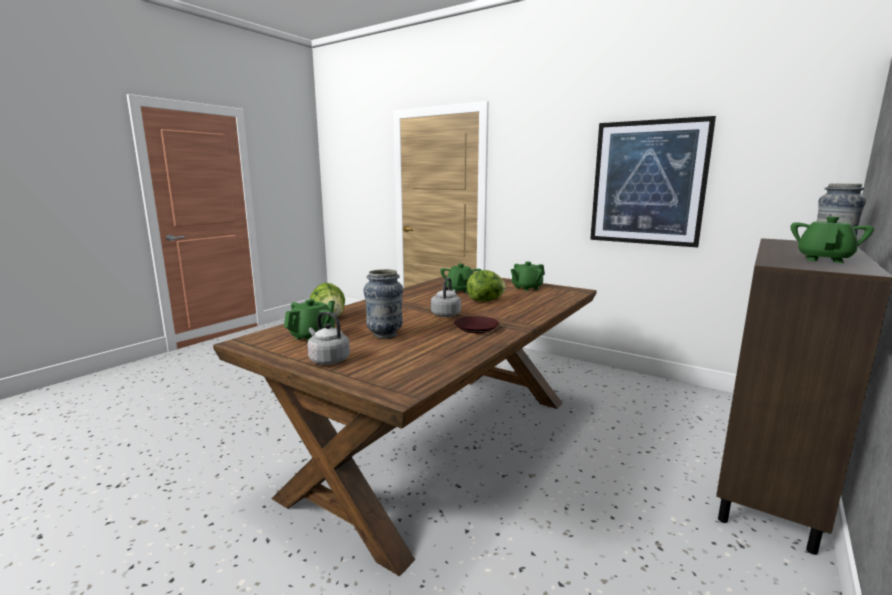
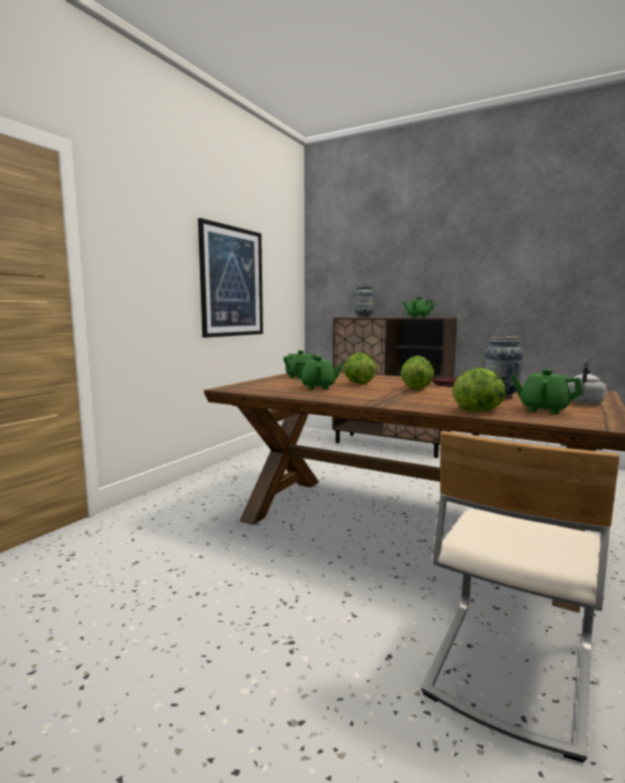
camera: 95 degrees left, 5 degrees down
(252, 447) = (508, 668): none -> beige chair
(446, 314) = (416, 389): grey kettle -> lettuce

